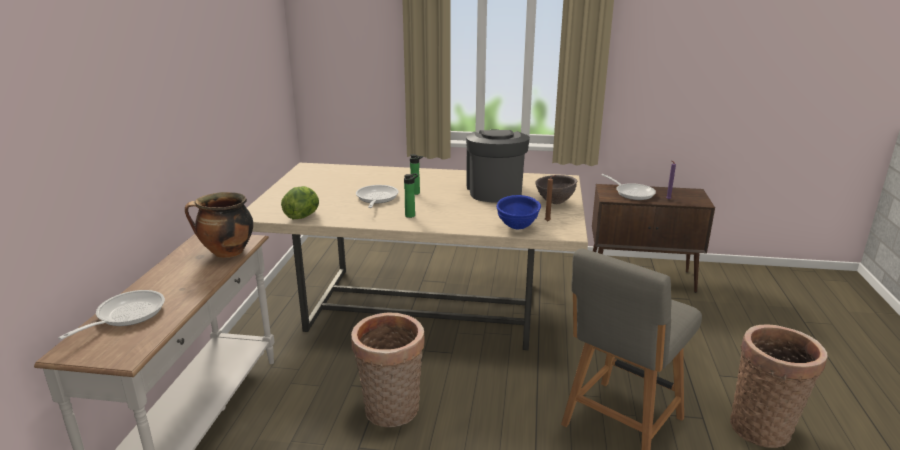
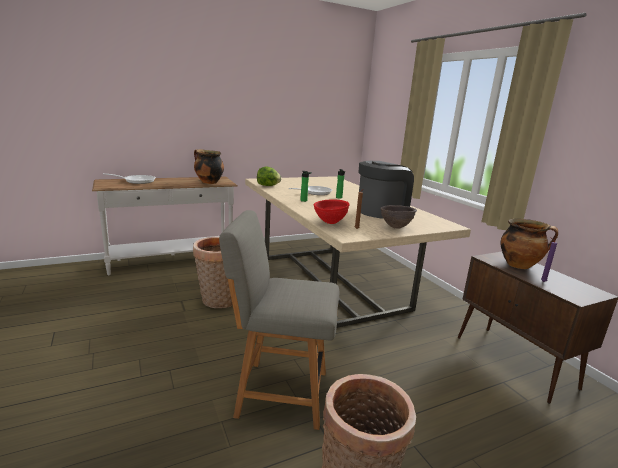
camera: 55 degrees right, 5 degrees down
(517, 228) = (330, 223): blue bowl -> red bowl
(632, 193) = (520, 265): frying pan -> cooking pot

